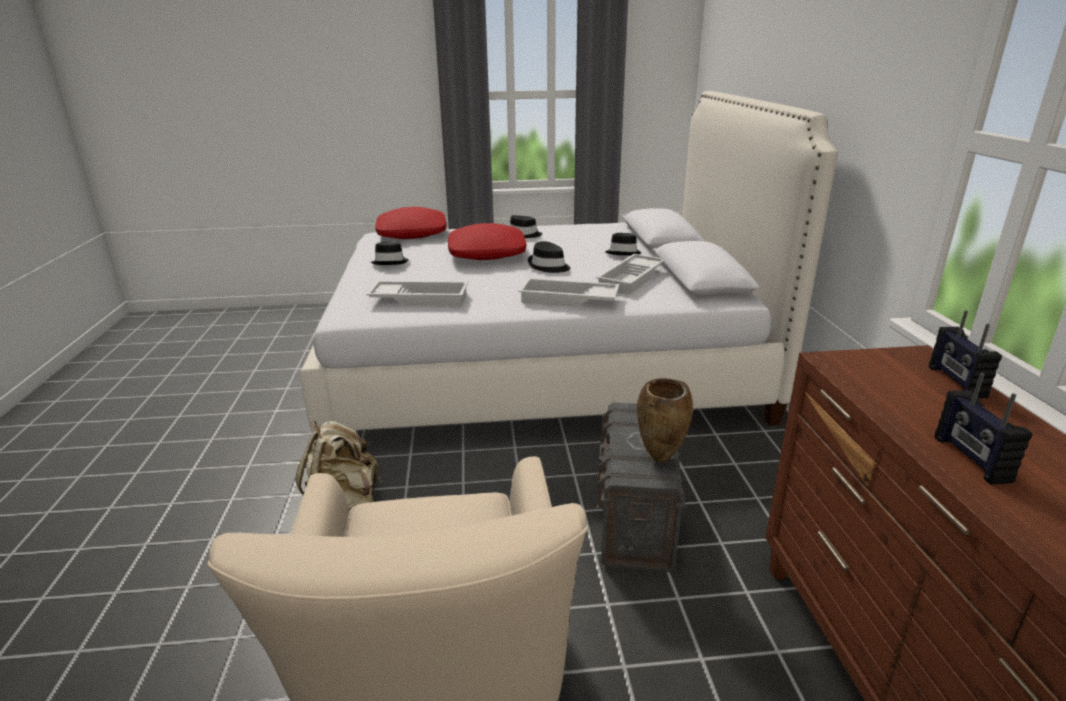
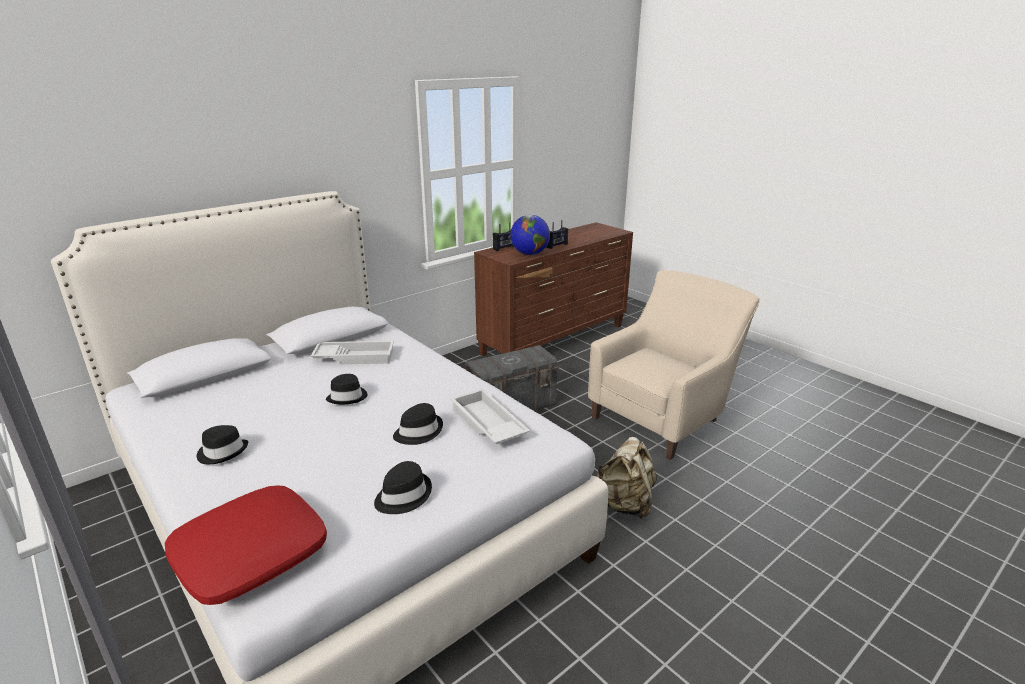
camera: 125 degrees left, 0 degrees up
(487, 253) = (324, 444): red pillow -> none
(568, 300) = (425, 366): white tray -> none
(623, 253) = (276, 377): black hat -> black hat (418, 432)
(660, 459) = (522, 352): brown vase -> none
(885, 395) = (529, 254): none -> globe

